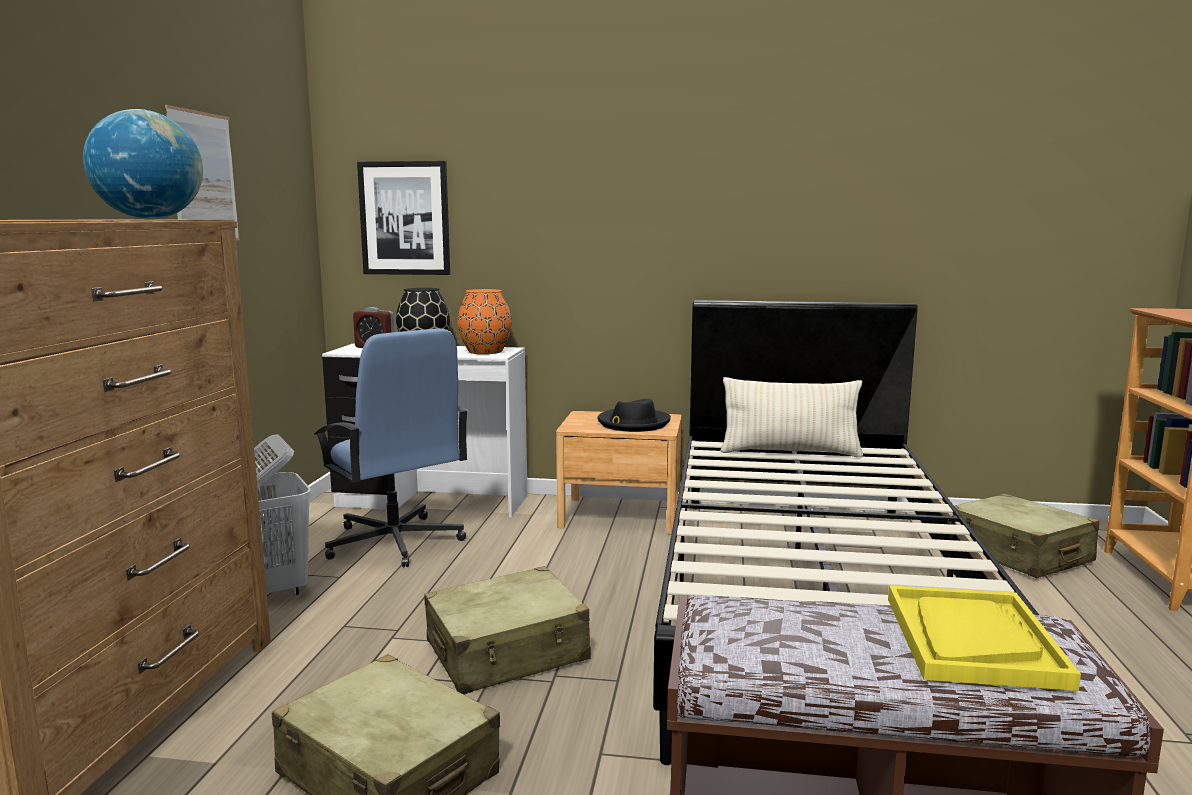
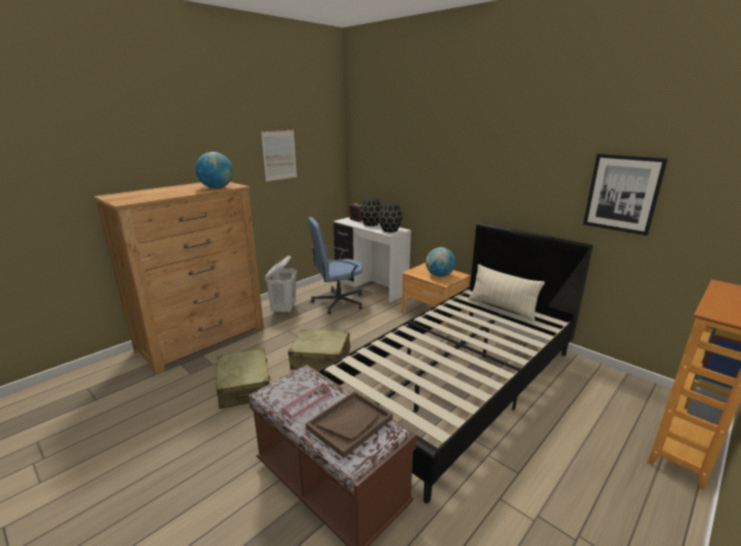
camera: 35 degrees right, 10 degrees up
(394, 543) = (337, 302): blue office chair -> blue office chair turned 75 degrees clockwise
(405, 218) = (373, 166): picture -> picture (622, 193)
(486, 351) = (390, 230): orange vase -> black vase
(633, 423) = (439, 275): black hat -> globe
(834, 642) = (307, 402): none -> pink tray
(972, 640) = (349, 423): yellow tray -> brown tray
(1018, 554) = (604, 399): beige suitcase -> none

